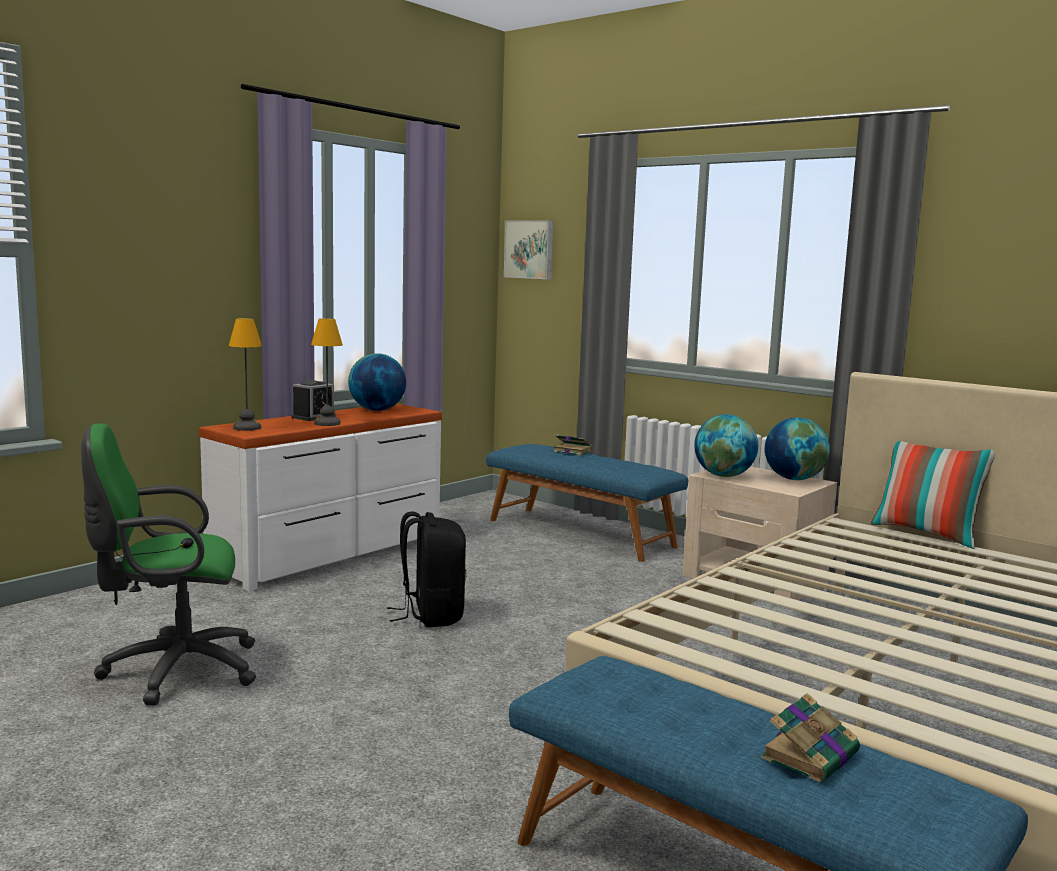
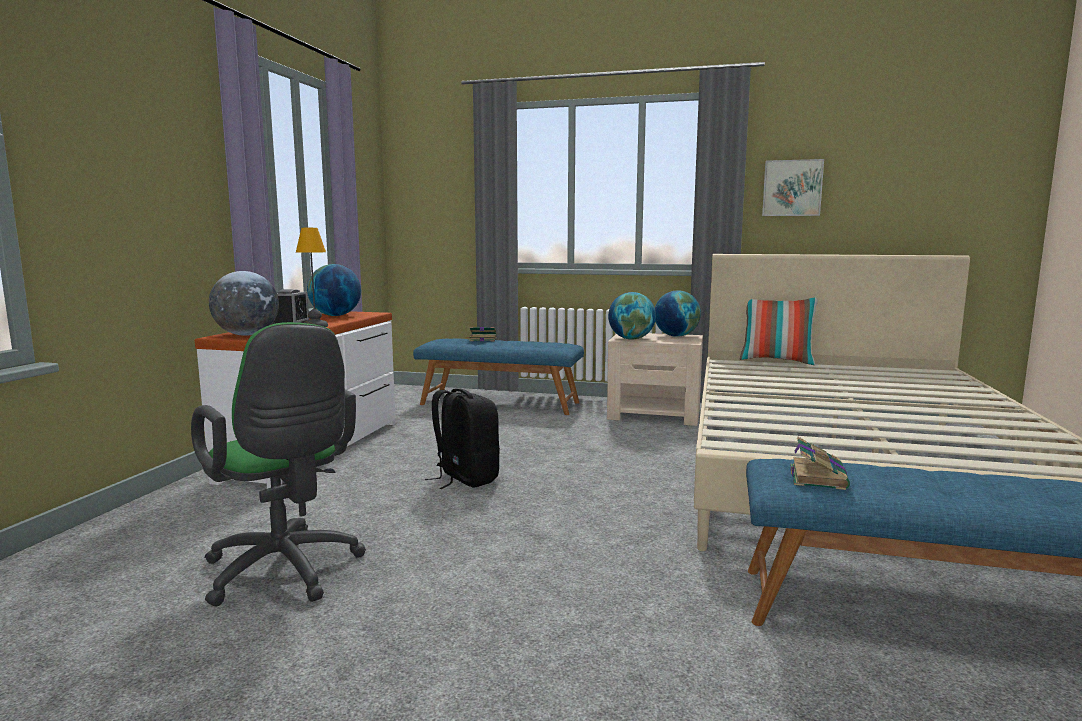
camera: 25 degrees left, 0 degrees up
(173, 671) = (286, 573): green office chair -> green office chair turned 90 degrees counterclockwise
(247, 428) = (247, 335): table lamp -> globe
(530, 249) = (415, 179): picture -> picture (792, 188)
(811, 755) = (1001, 487): book -> book (817, 477)

